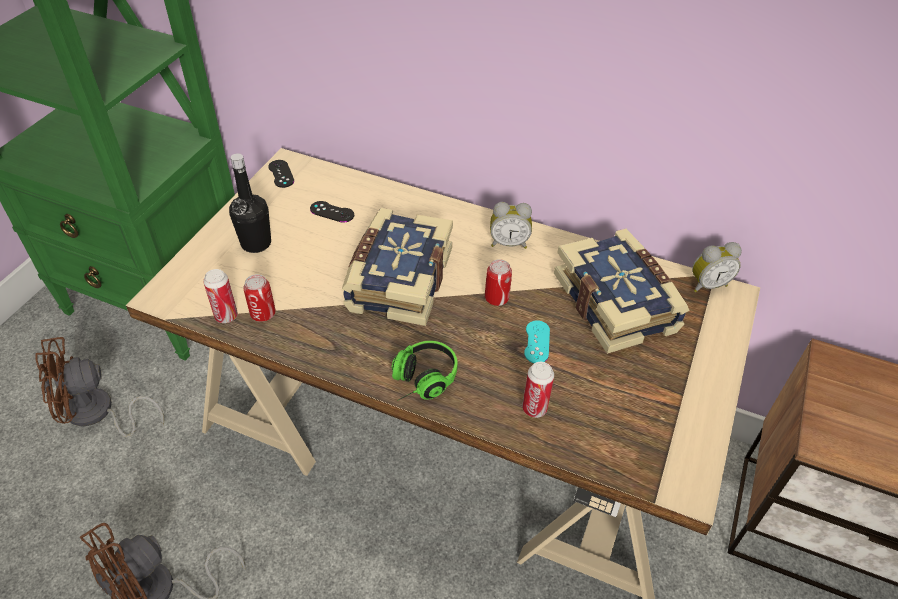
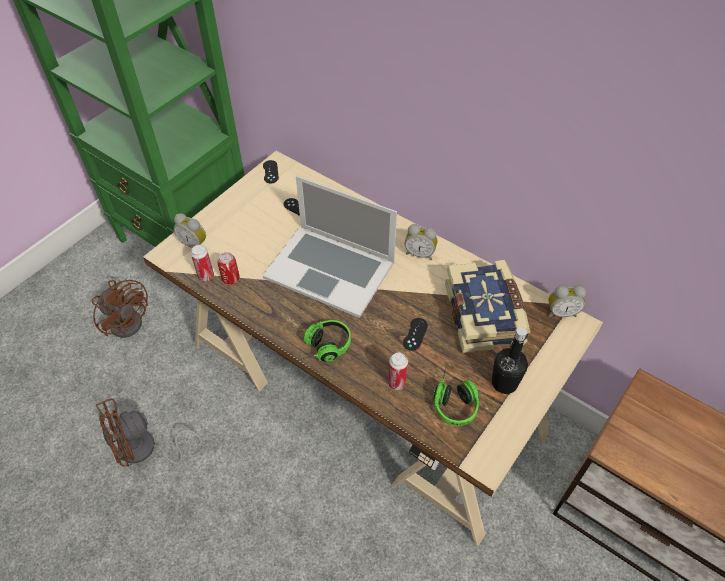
camera: 15 degrees right, 5 degrees up
(97, 414) = (128, 319): brown fan -> brown fan turned 135 degrees counterclockwise
(199, 277) = (195, 244): none -> alarm clock
(256, 243) = (239, 224): black bottle -> black bottle (504, 383)
(397, 280) = (330, 269): book -> laptop
(496, 298) = (396, 295): can -> none
(537, 342) = (415, 334): turquoise game controller -> black game controller
(617, 417) = (454, 401): none -> headphones

